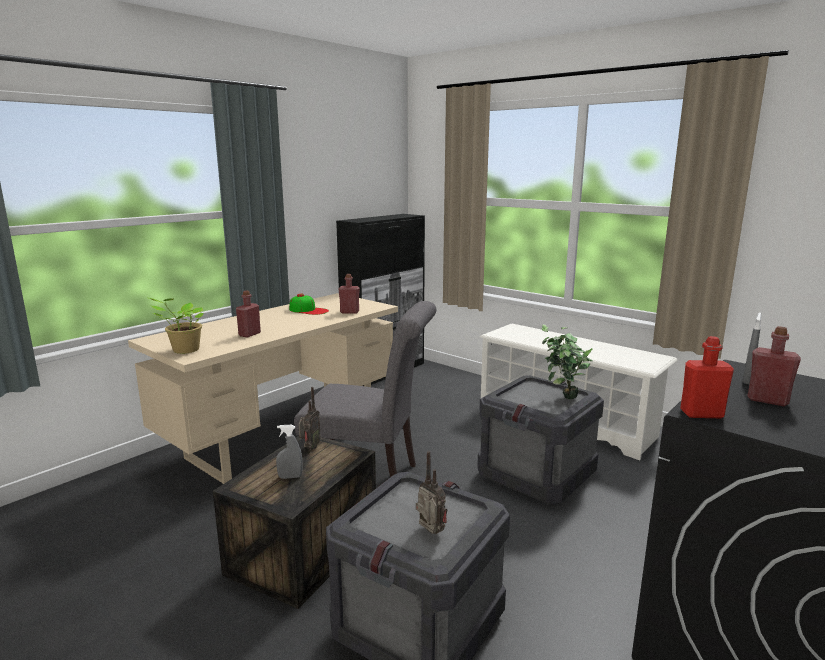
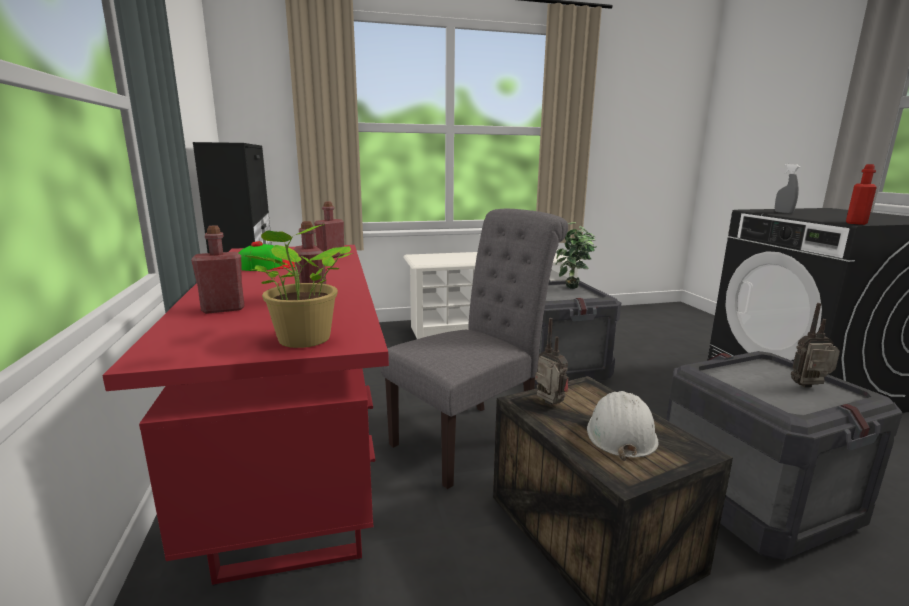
camera: 55 degrees left, 0 degrees up
(284, 436) = (297, 462): beige desk -> red desk
(290, 477) = (620, 433): grey spray bottle -> white hard hat
(767, 400) = (825, 215): red bottle -> red bottle (223, 309)

